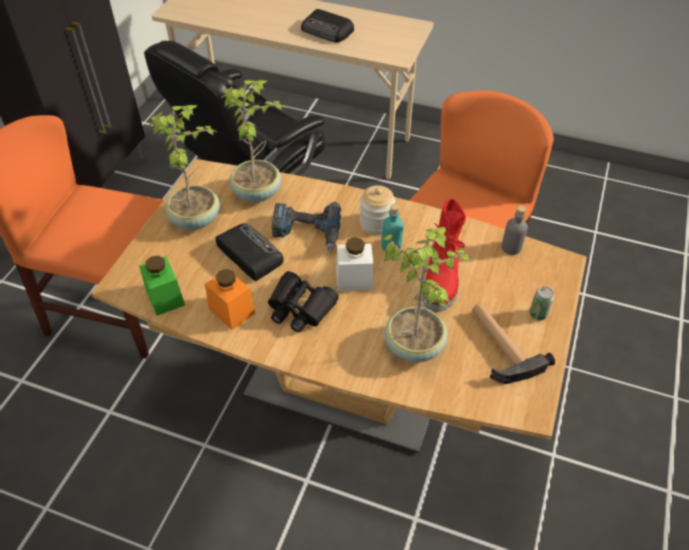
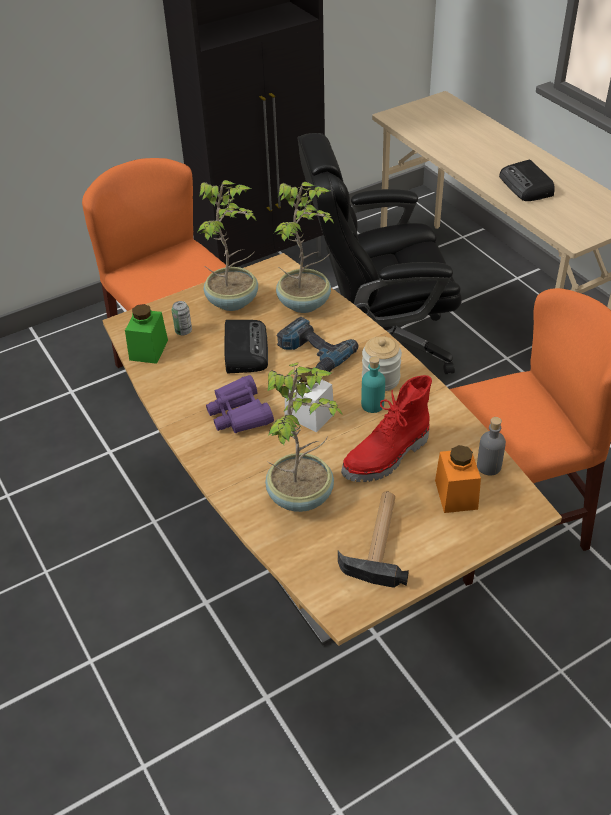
camera: 40 degrees right, 5 degrees down
(232, 311) = (185, 386): orange jar -> orange jar (456, 494)
(300, 308) = (239, 413): black binoculars -> purple binoculars
(538, 314) = (446, 537): can -> can (183, 331)

